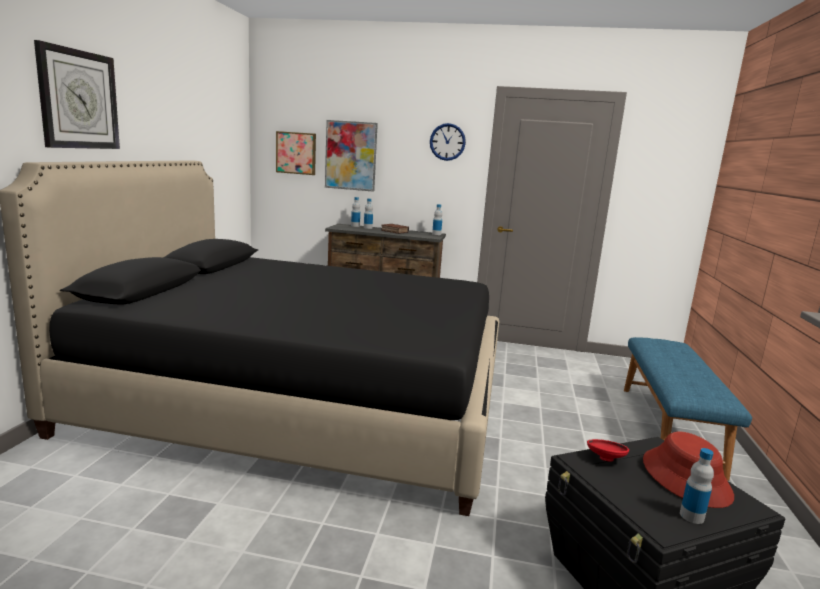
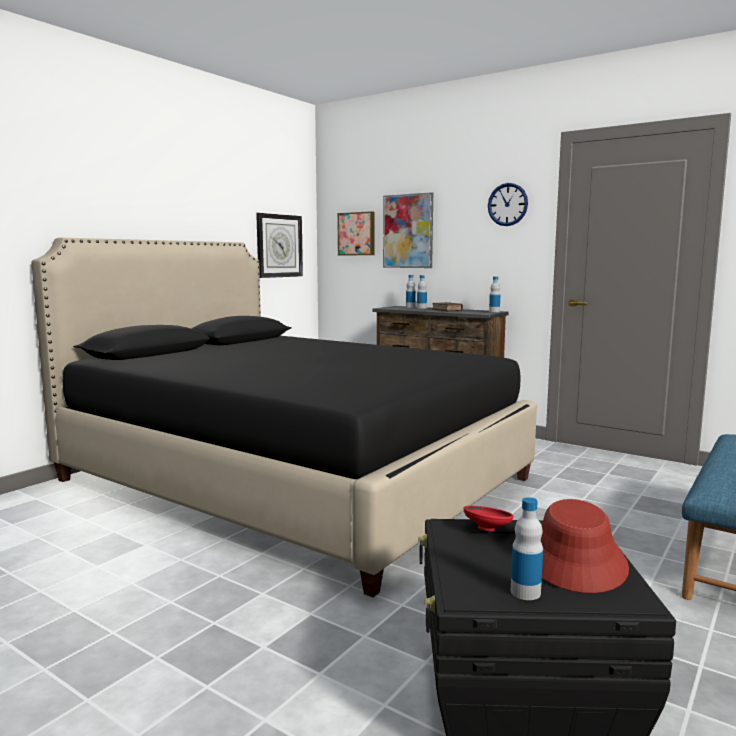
camera: 25 degrees right, 5 degrees down
(78, 99) = (113, 186): wall clock -> wall clock (279, 246)

